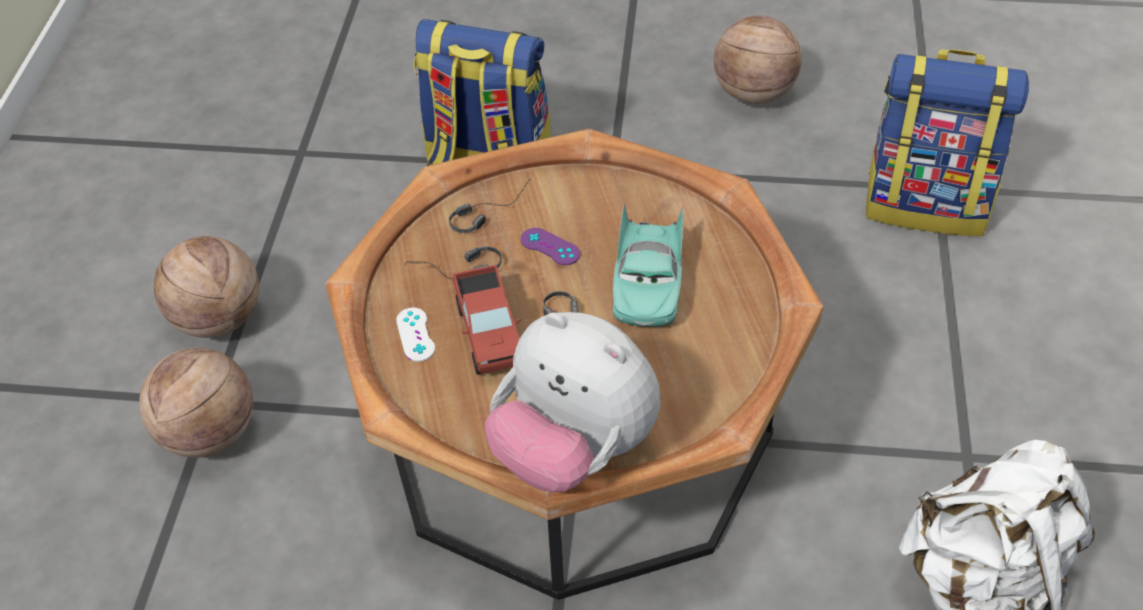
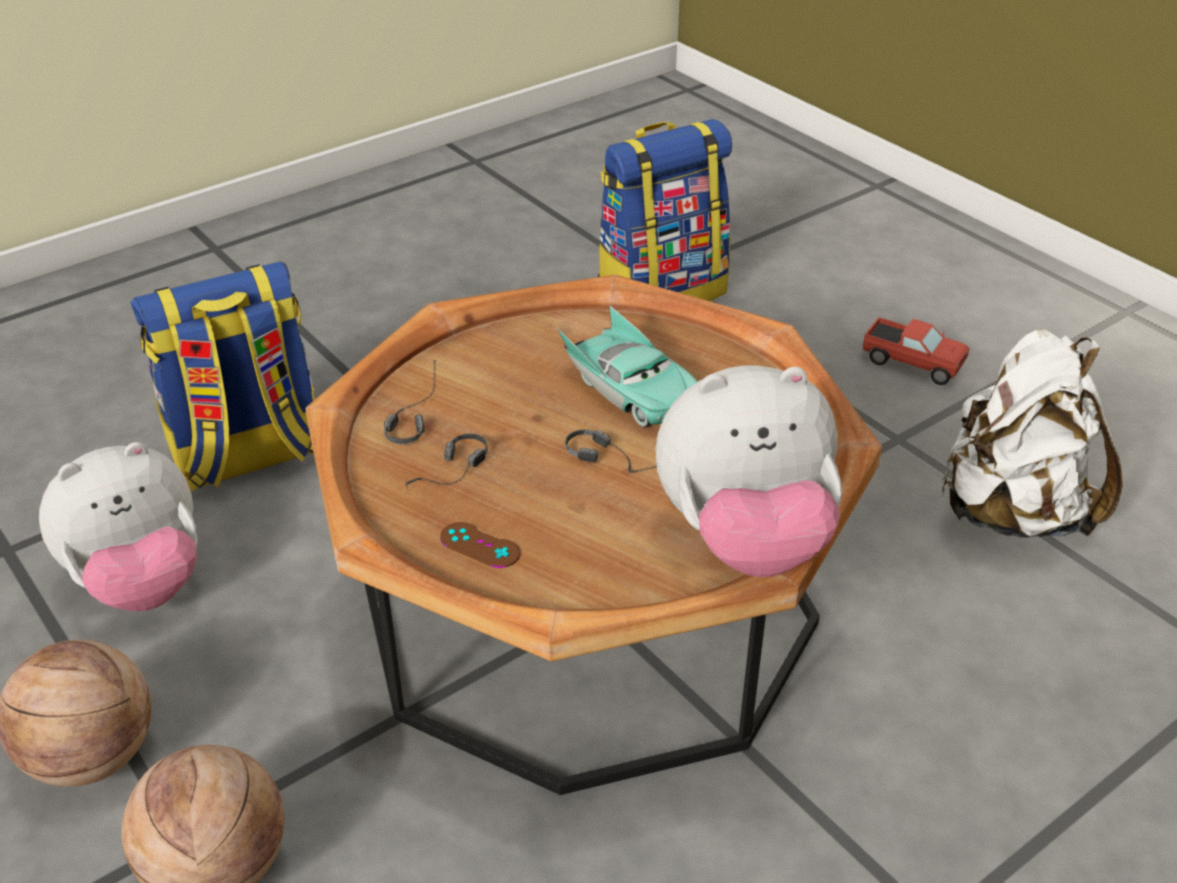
camera: 45 degrees left, 10 degrees down
(344, 222) = (140, 583): none -> plush toy
(415, 334) = (480, 545): white game controller -> brown game controller
(489, 334) = (549, 503): toy truck -> toy truck (912, 364)
(550, 247) = (509, 410): purple game controller -> none
(753, 93) = (429, 283): basketball -> none

